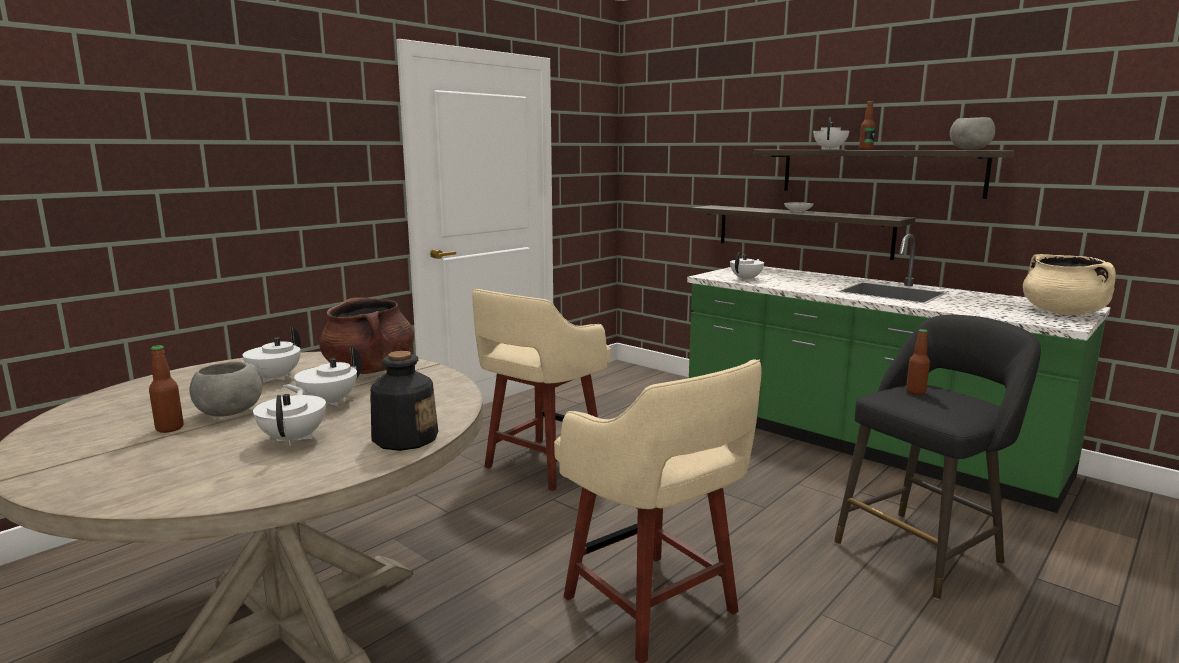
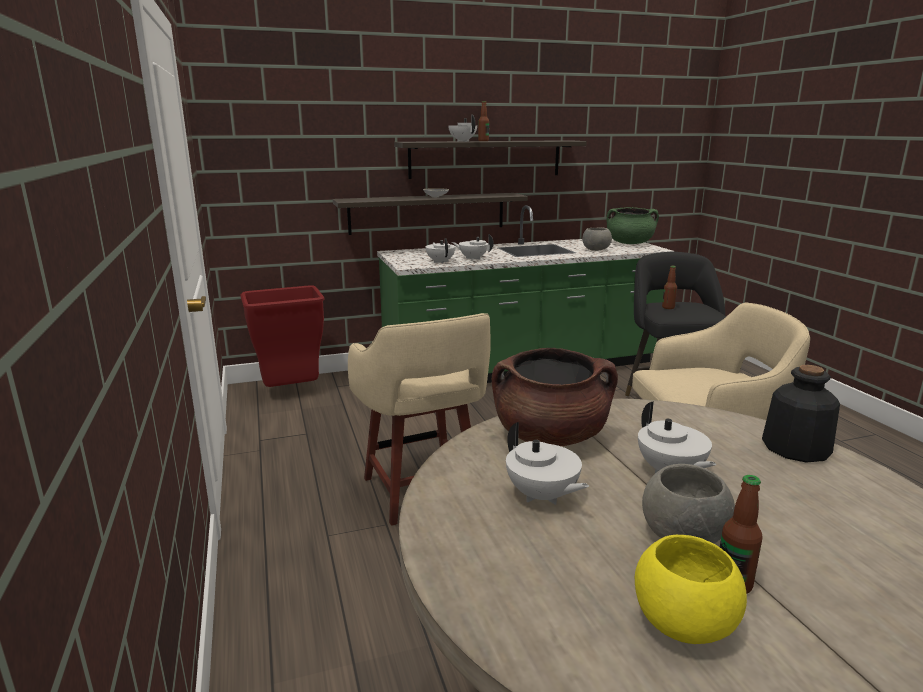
camera: 60 degrees left, 5 degrees up
(129, 419) = (682, 623): none -> yellow bowl
(294, 439) = (789, 500): white teapot -> white teapot (473, 258)
(635, 379) = (292, 392): none -> red trash can
(969, 149) = (558, 140): grey bowl -> grey bowl (596, 250)
(1063, 313) = (629, 243): beige cooking pot -> green cooking pot

